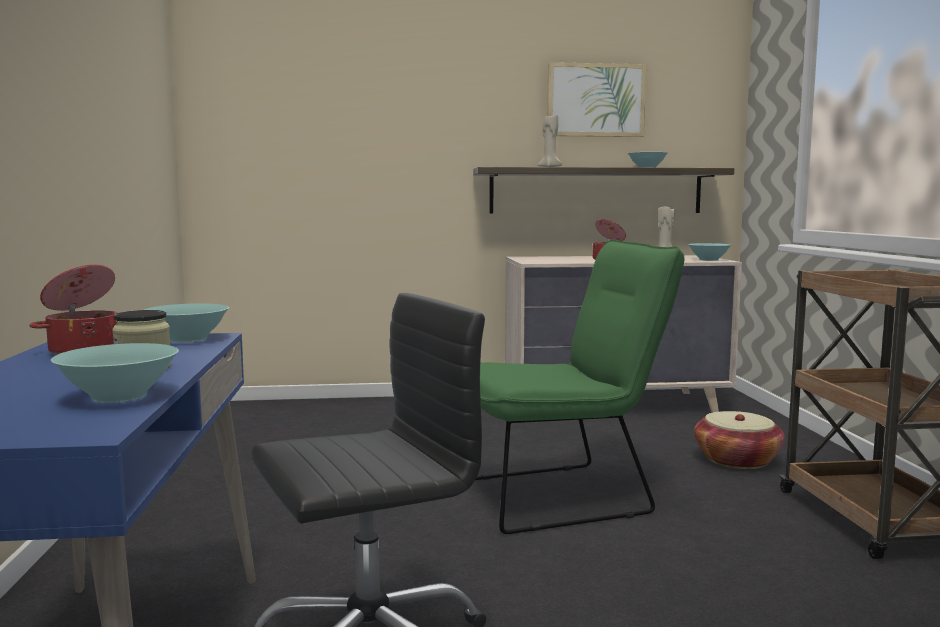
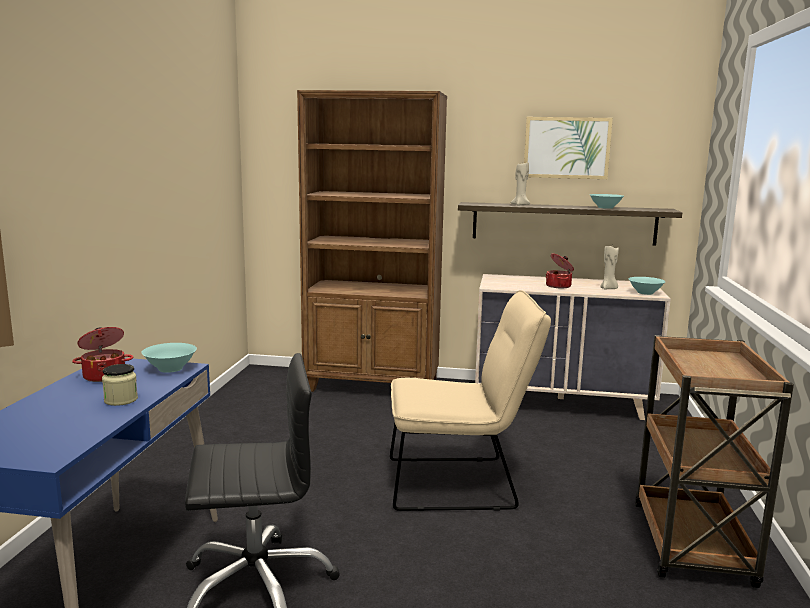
camera: 15 degrees right, 5 degrees up
(120, 396) = (88, 427): turquoise bowl -> none
(377, 409) = (373, 385): none -> brown bookcase
(564, 495) = (460, 483): green chair -> beige chair
(737, 460) = (622, 470): basket -> none

